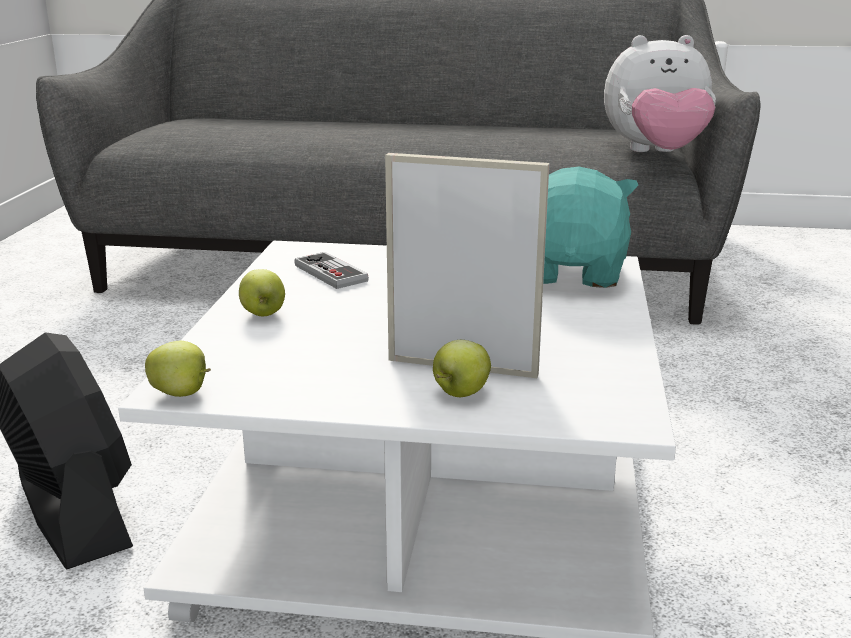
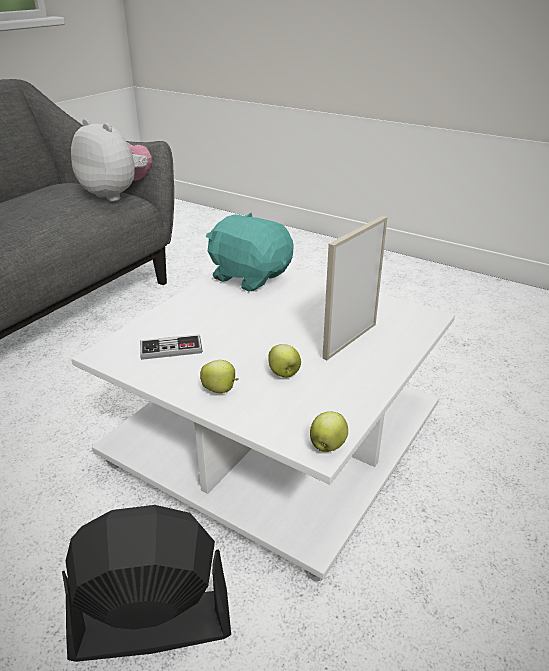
camera: 65 degrees left, 10 degrees up
(460, 393) = (380, 349): apple -> apple (284, 374)
(656, 153) = (116, 194): plush toy -> plush toy turned 75 degrees counterclockwise

